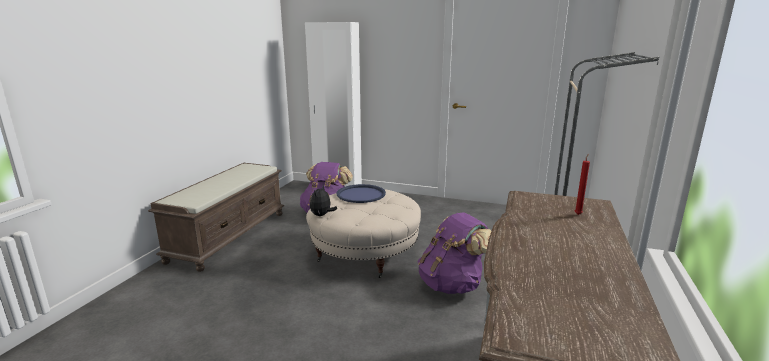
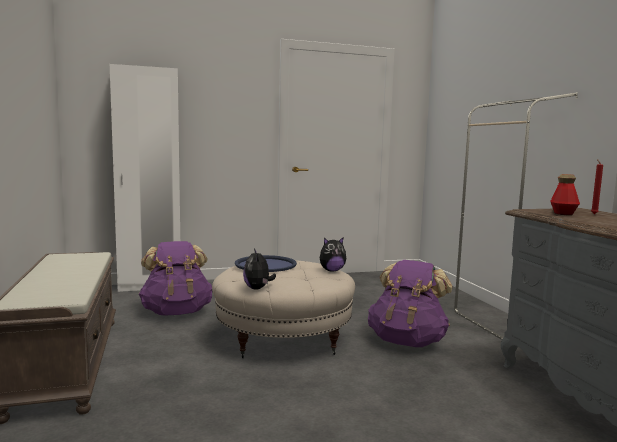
camera: 35 degrees left, 10 degrees down
(400, 210) = (331, 270): none -> plush toy
(538, 208) = (563, 214): none -> bottle

